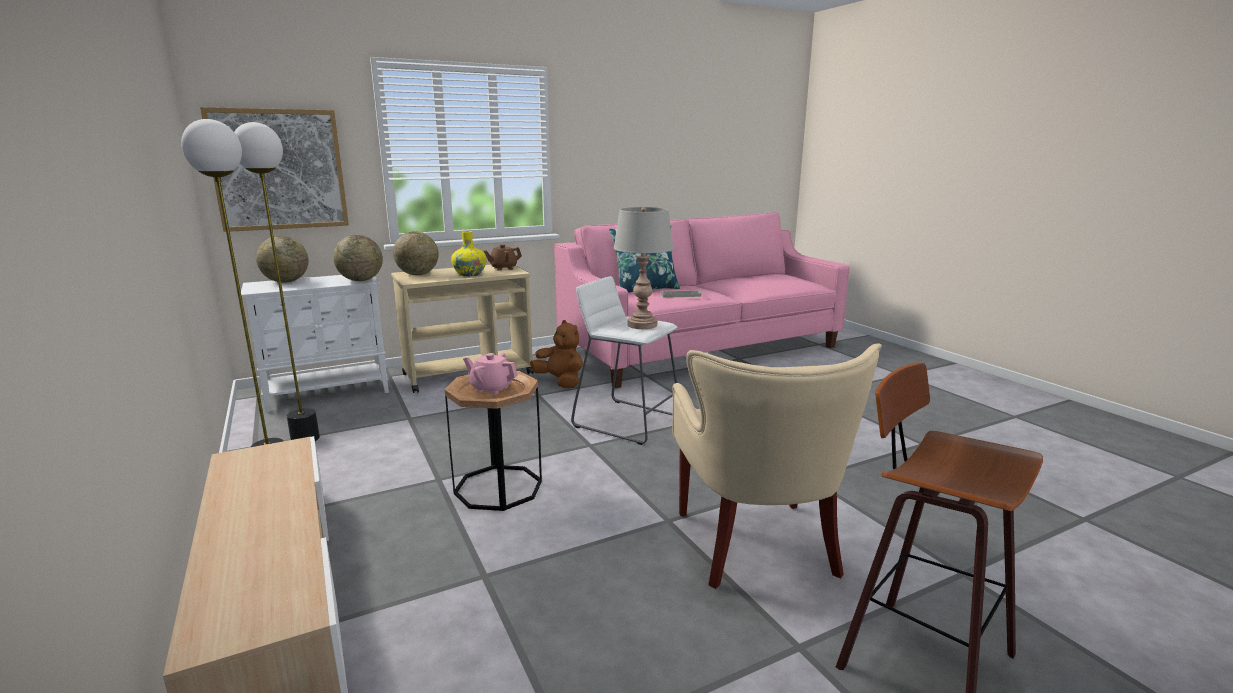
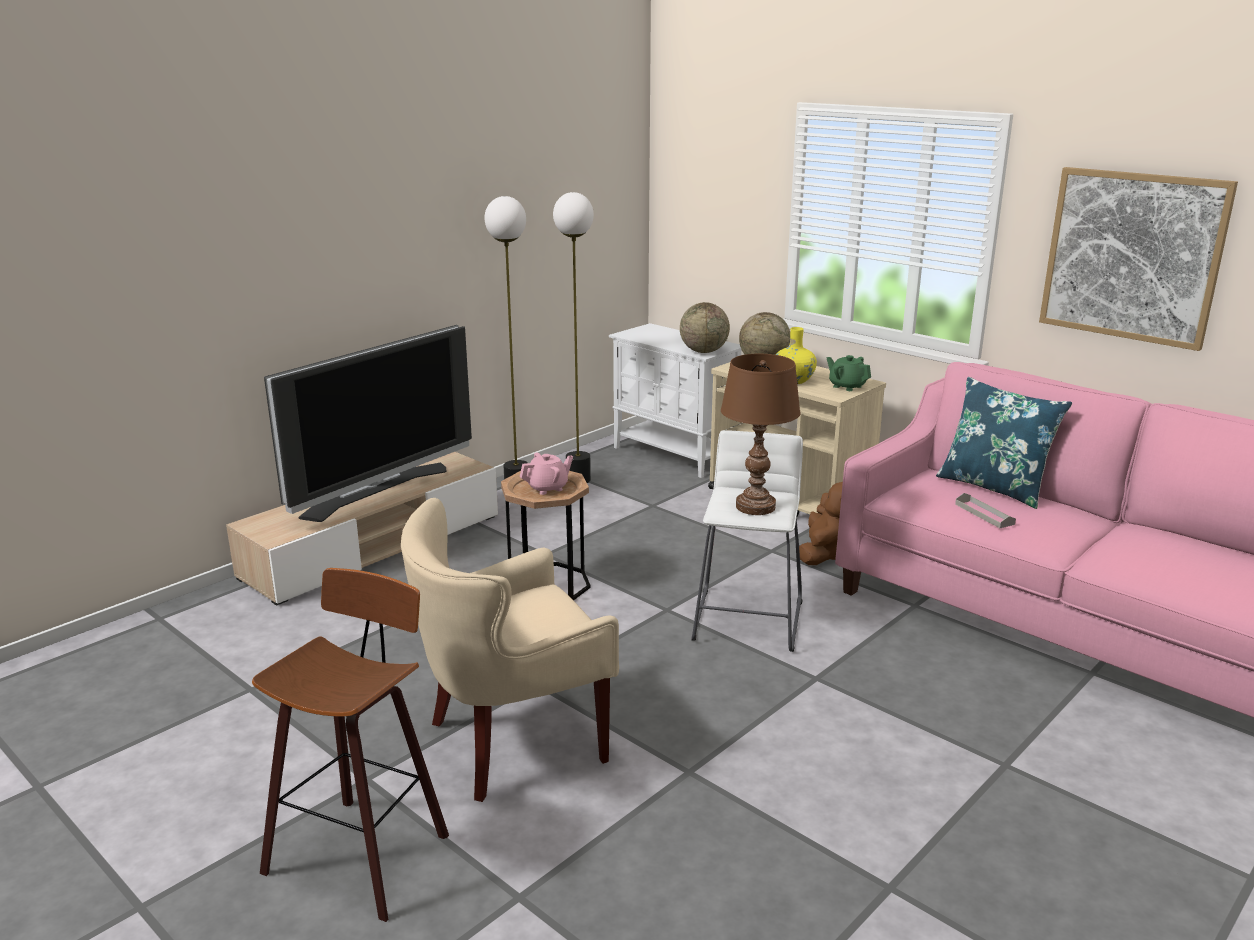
camera: 70 degrees right, 5 degrees up
(262, 512) = (378, 491): none -> television
(279, 170) = (705, 218): picture -> picture (1132, 256)
(286, 282) = (667, 332): globe -> none
(491, 388) = (547, 488): pink teapot -> pink teapot turned 60 degrees clockwise
(503, 268) = (847, 386): brown teapot -> green teapot
(642, 325) = (755, 507): grey table lamp -> brown table lamp

